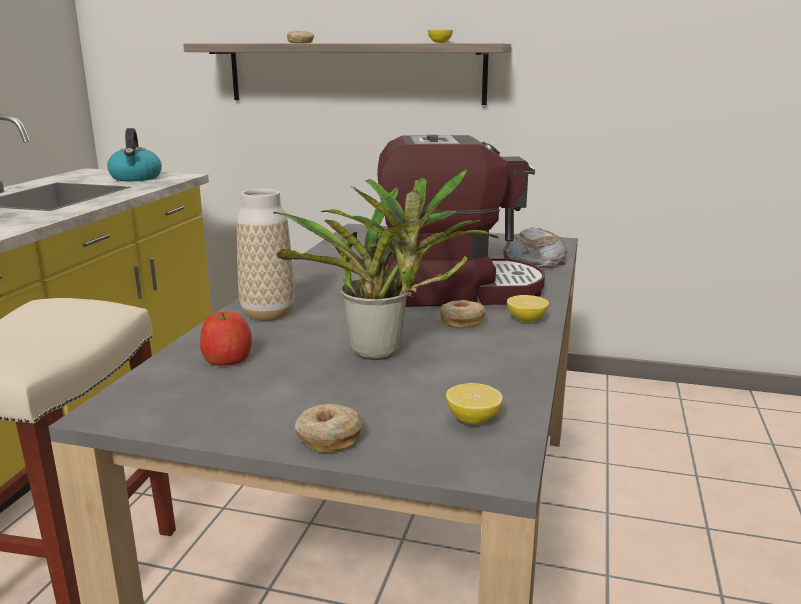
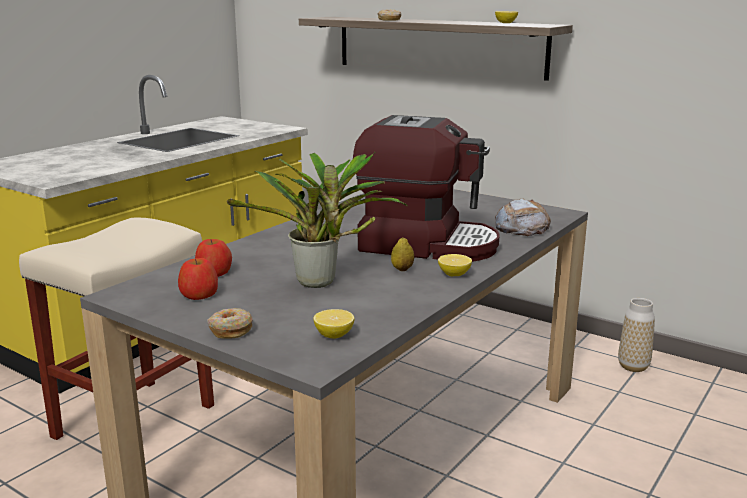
camera: 20 degrees right, 0 degrees up
(136, 178) = (250, 128): kettle -> none
(234, 392) = (199, 294): none -> apple
(268, 314) = (268, 246): vase -> vase (633, 367)
(462, 321) = (402, 269): donut -> lemon

